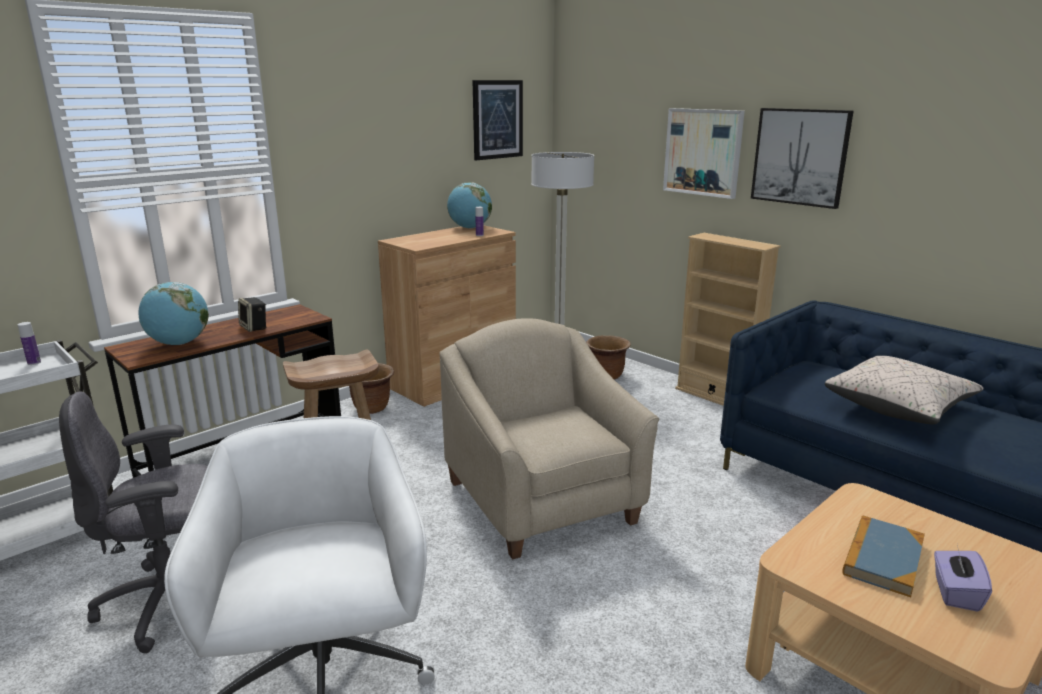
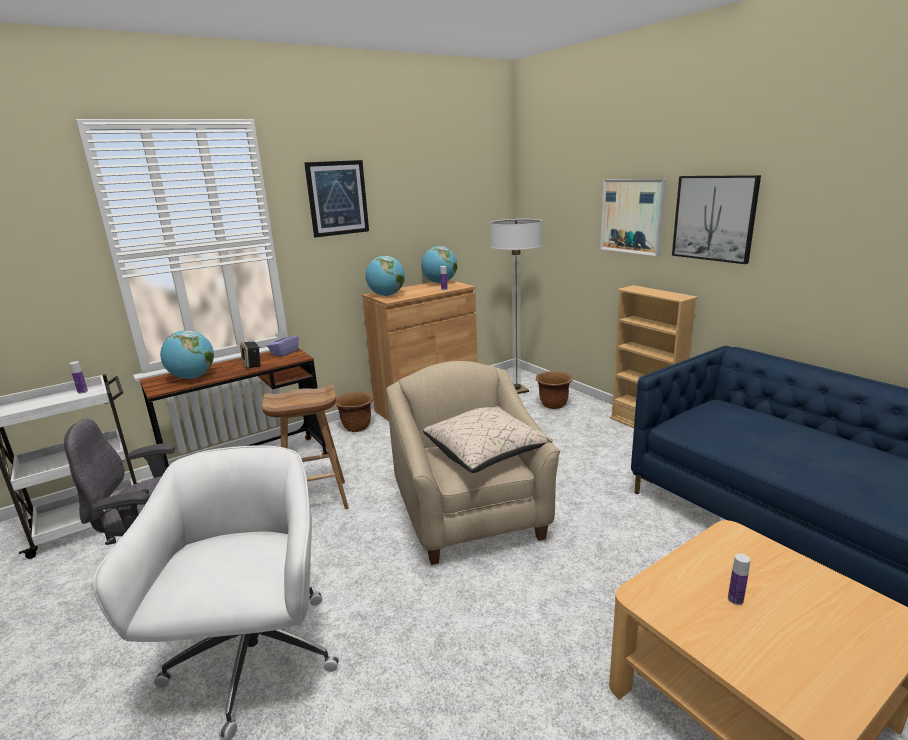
camera: 10 degrees right, 0 degrees up
(410, 242) = (386, 295): none -> globe
(497, 119) = (464, 194): picture -> picture (337, 198)
(883, 558) = (735, 599): book -> bottle
(898, 406) = (791, 447): beige pillow -> beige pillow (486, 453)
(955, 593) = (800, 642): purple tissue box -> purple tissue box (284, 353)

